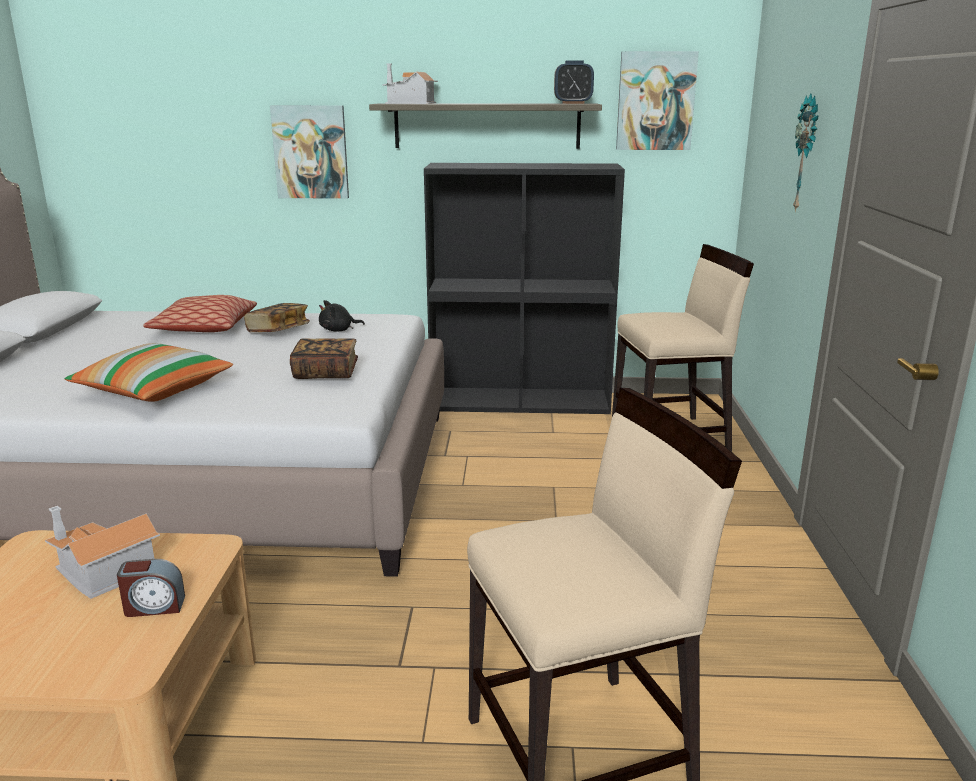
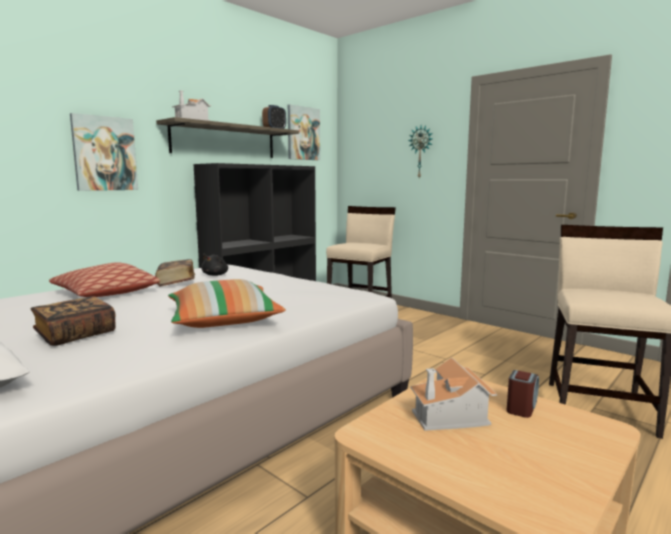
camera: 50 degrees left, 10 degrees down
(325, 373) = (299, 286): book -> book (75, 335)

